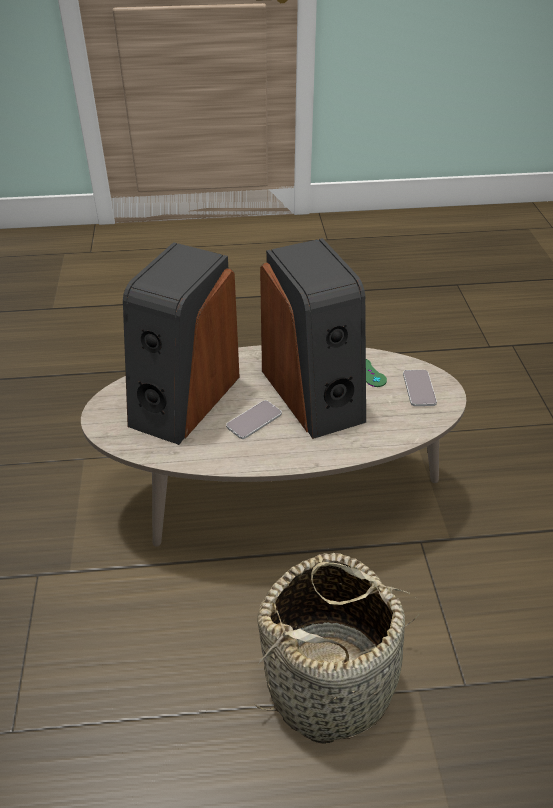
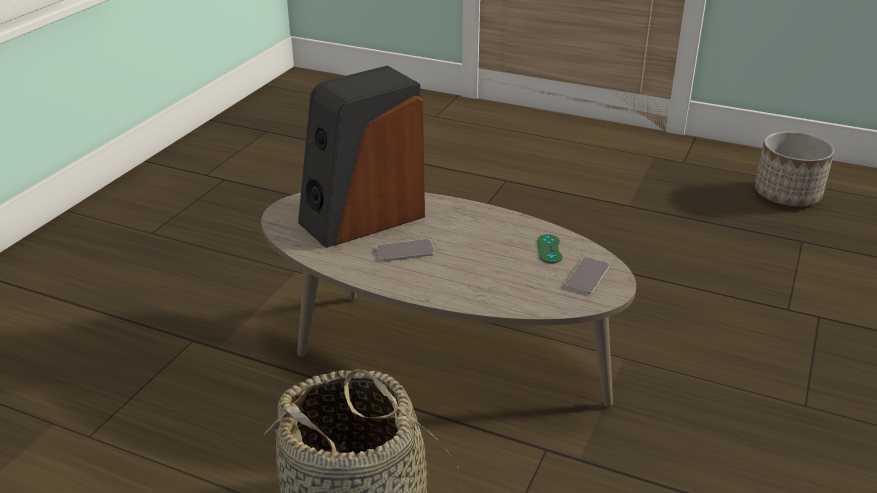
camera: 30 degrees right, 10 degrees down
(314, 393) = (480, 249): speaker -> none
(420, 247) = (787, 195): none -> planter

